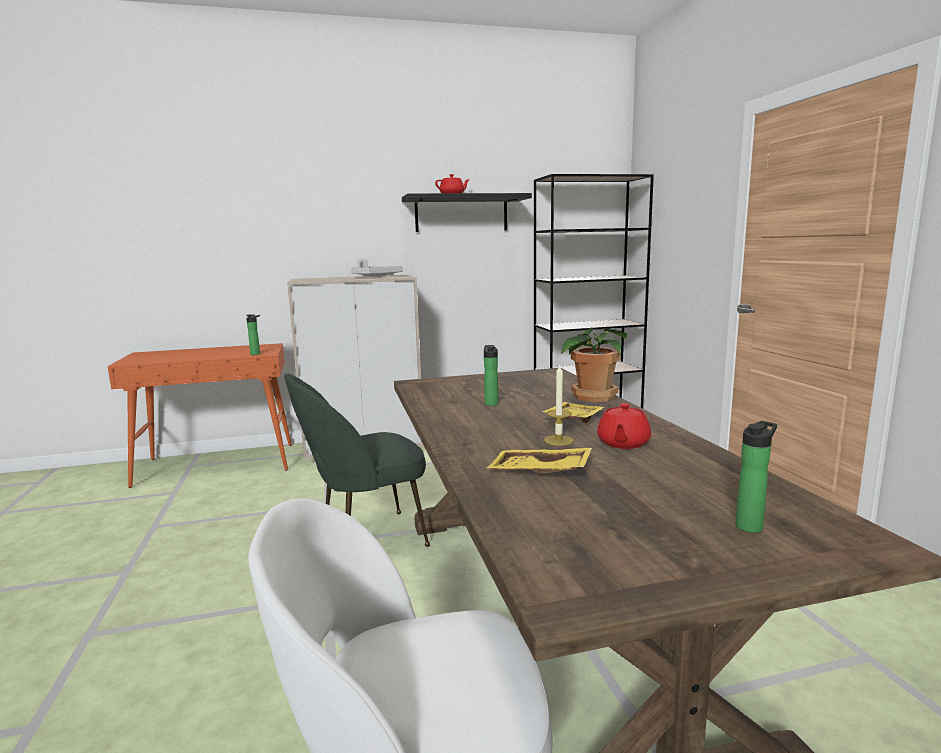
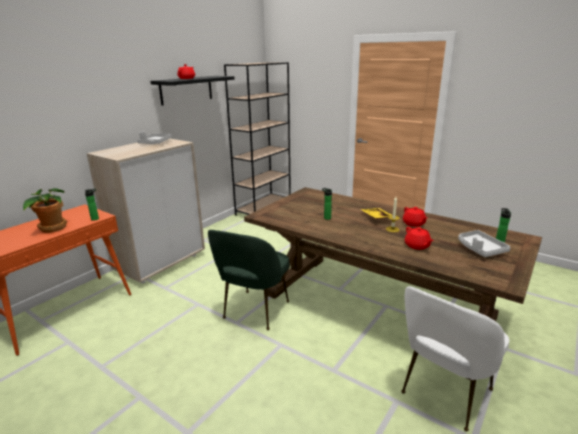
camera: 40 degrees left, 10 degrees up
(539, 472) = (417, 246): yellow tray -> red teapot
(592, 397) = (356, 202): potted plant -> potted plant (52, 228)
(667, 518) = (480, 249): none -> grey tray

